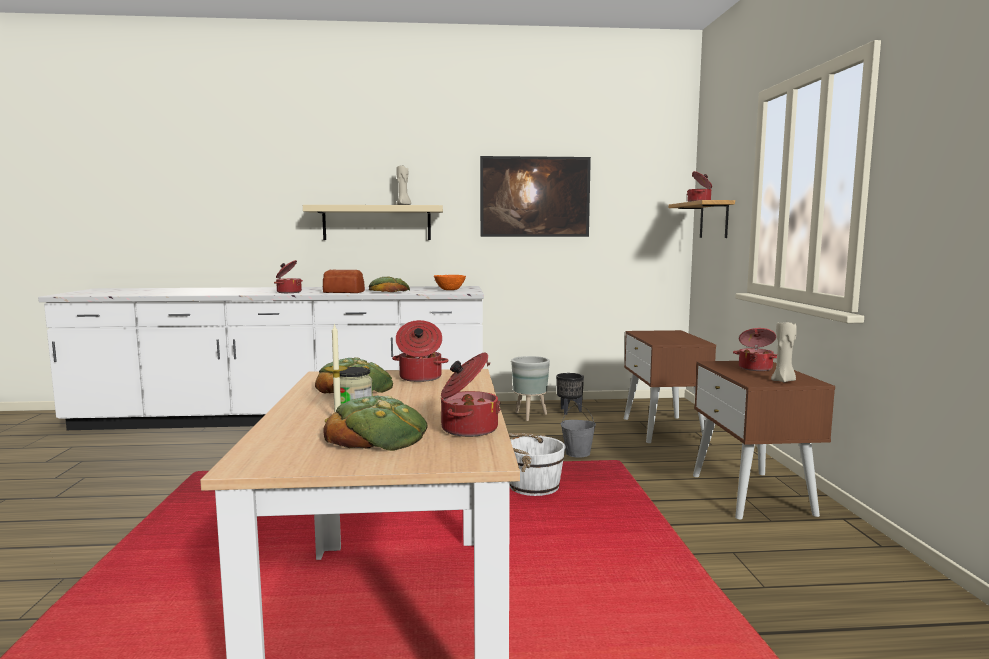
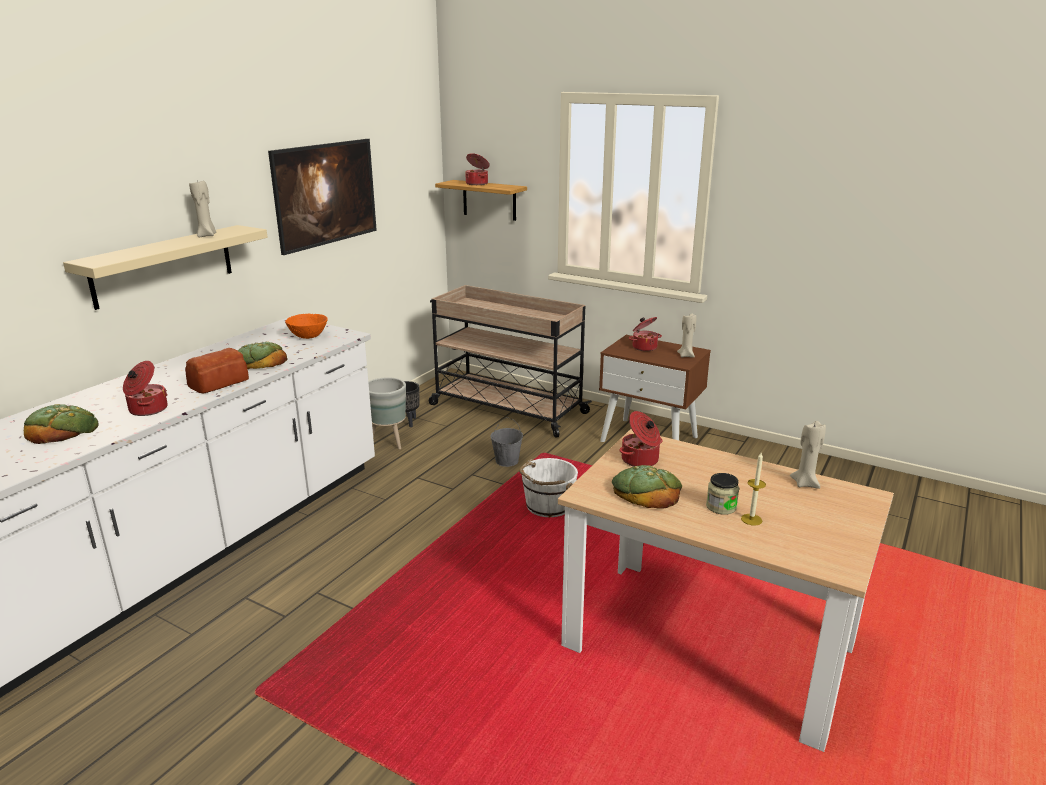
camera: 55 degrees left, 15 degrees up
(377, 434) = (800, 514): bread -> bread (61, 429)
(467, 429) = (805, 483): cooking pot -> beige candle
(664, 429) = (506, 408): brown nightstand -> beige cart

